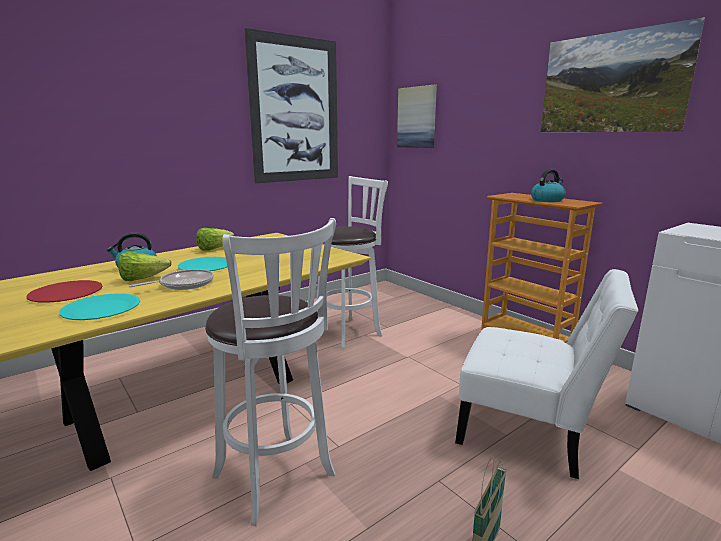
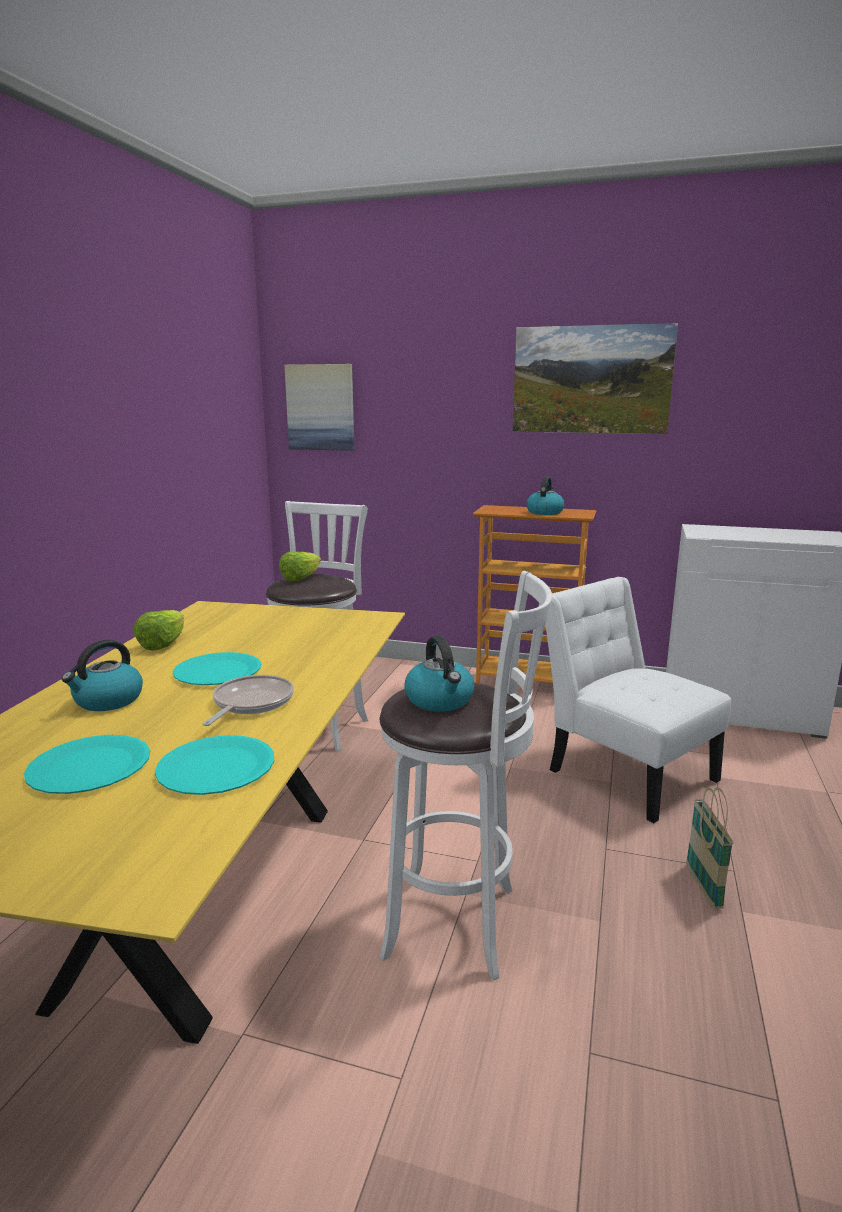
camera: 35 degrees left, 0 degrees up
(66, 293) = (89, 767): red plate -> turquoise plate
(142, 279) = (165, 713): lettuce -> lettuce (300, 578)
(252, 305) = (440, 700): none -> kettle
(295, 111) = (165, 402): picture -> none
(530, 432) = (625, 771): white chair -> white chair turned 120 degrees counterclockwise

